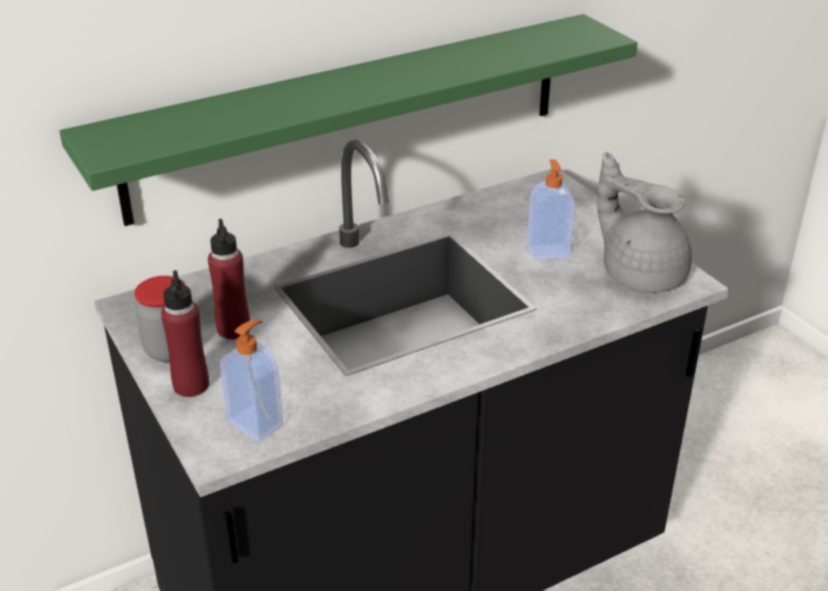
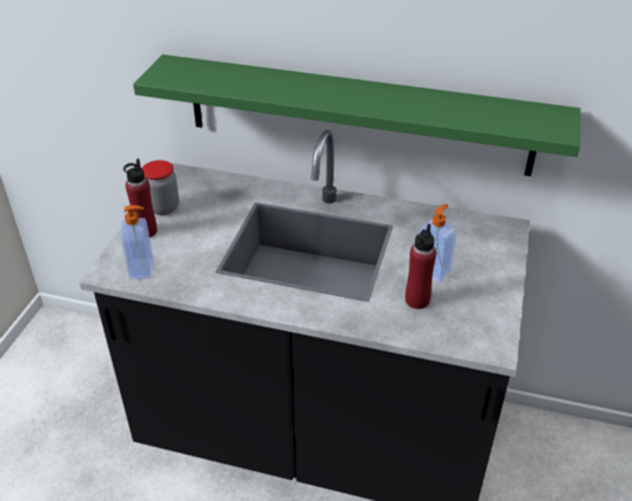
camera: 45 degrees right, 5 degrees up
(233, 329) = (204, 214): red bottle -> red bottle (417, 300)
(640, 273) = (470, 321): grey teapot -> none

